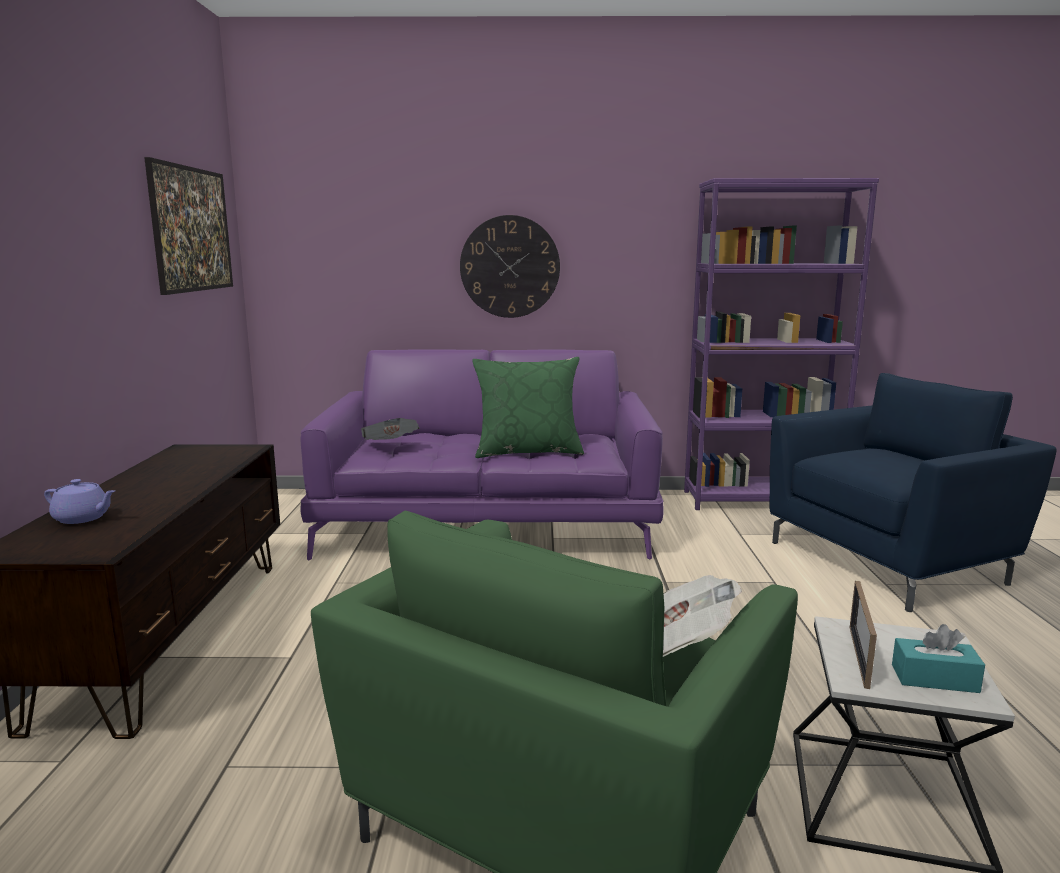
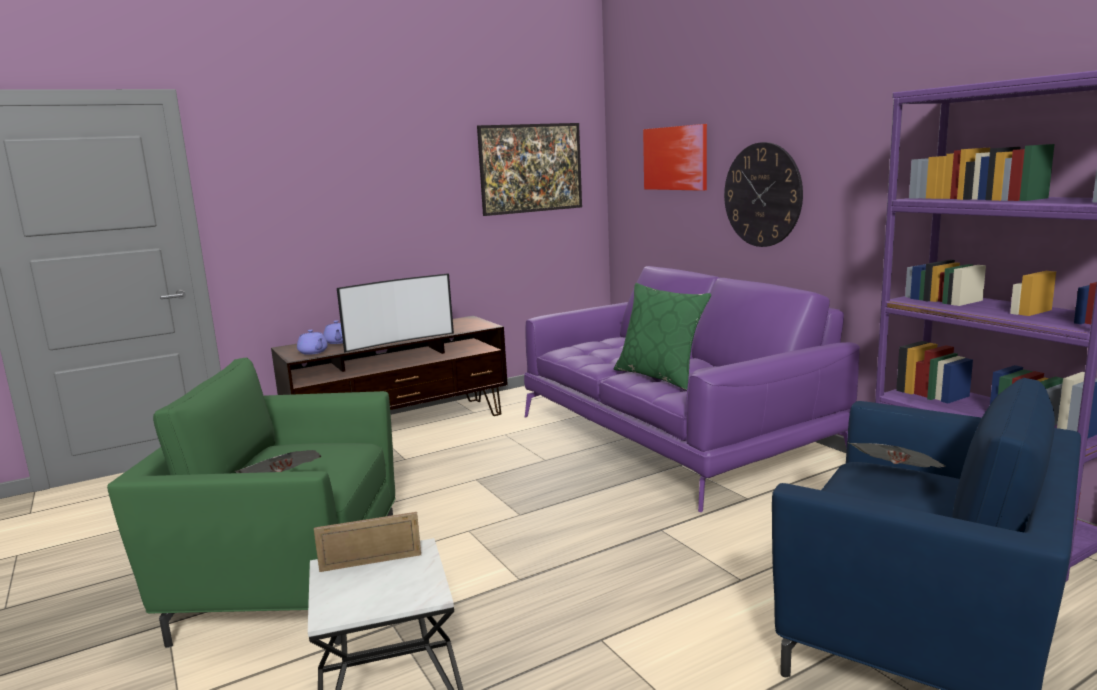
camera: 60 degrees right, 0 degrees up
(98, 539) = (313, 352): none -> purple teapot
(195, 490) = (399, 341): none -> television
(377, 228) = (675, 158): none -> picture
(390, 446) = (594, 346): newspaper -> newspaper (896, 478)
(934, 678) = (350, 594): turquoise tissue box -> none

